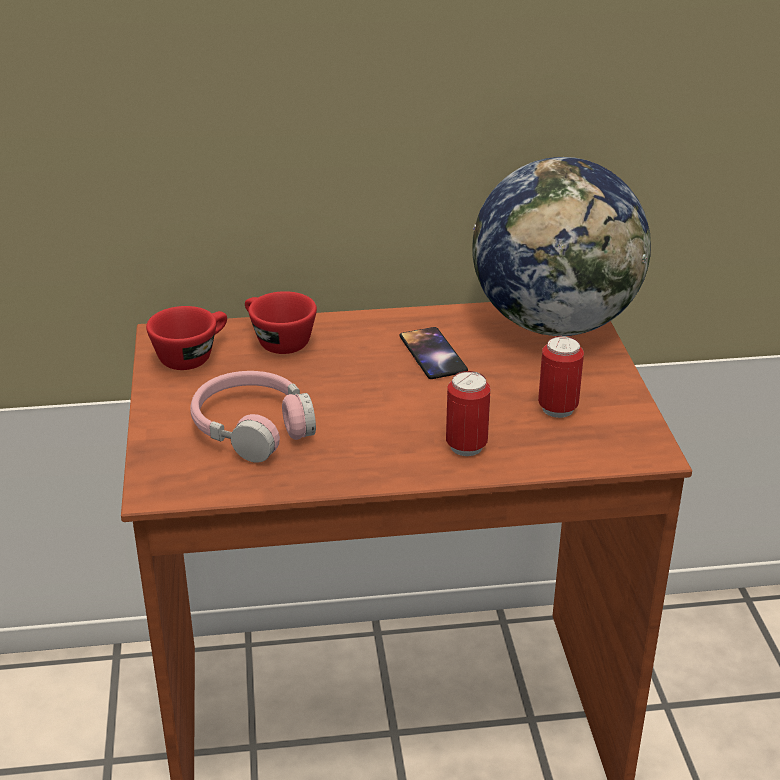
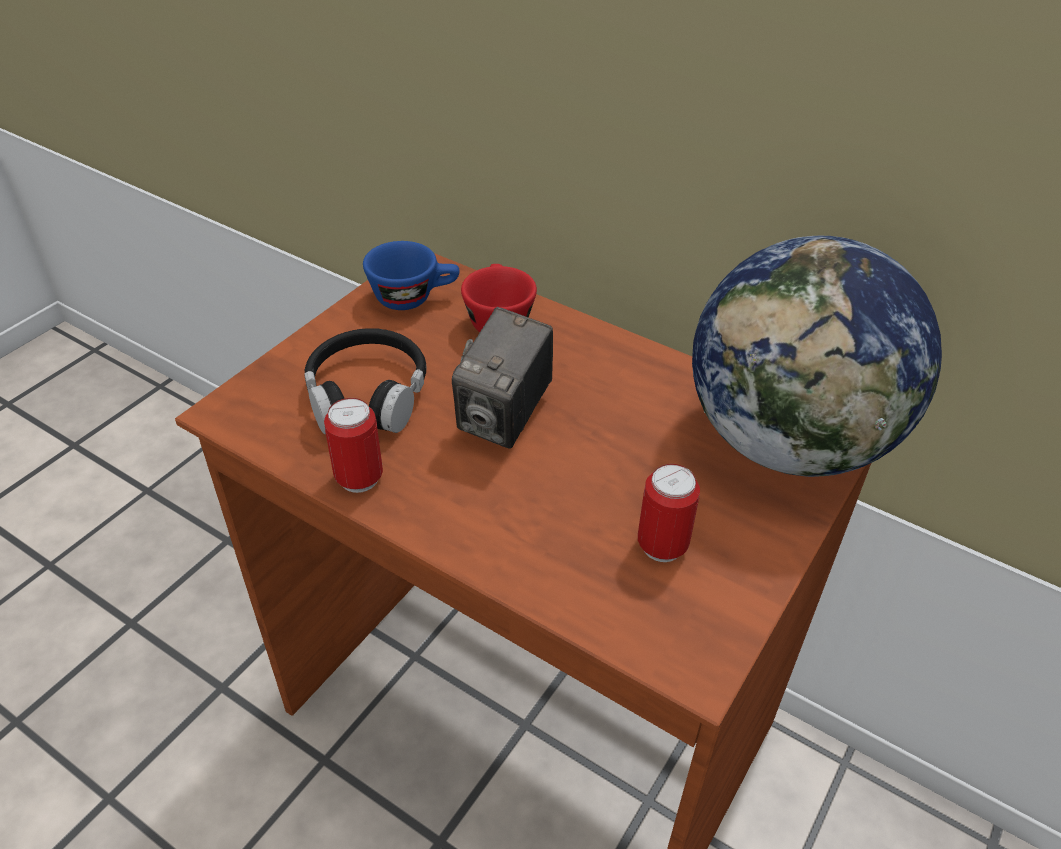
camera: 40 degrees right, 10 degrees up
(192, 356) = (414, 297): red cup -> blue cup
(253, 427) = (367, 395): pink headphones -> black headphones
(369, 393) = (504, 417): none -> camera
(432, 354) = (616, 408): phone -> none
(466, 446) = (516, 531): can -> can (359, 478)

